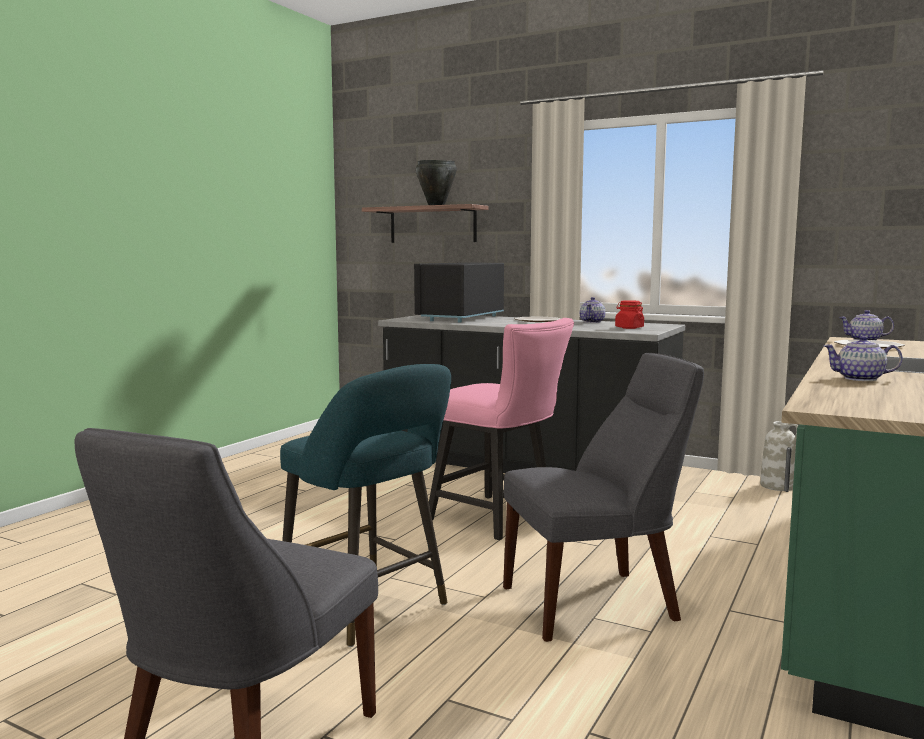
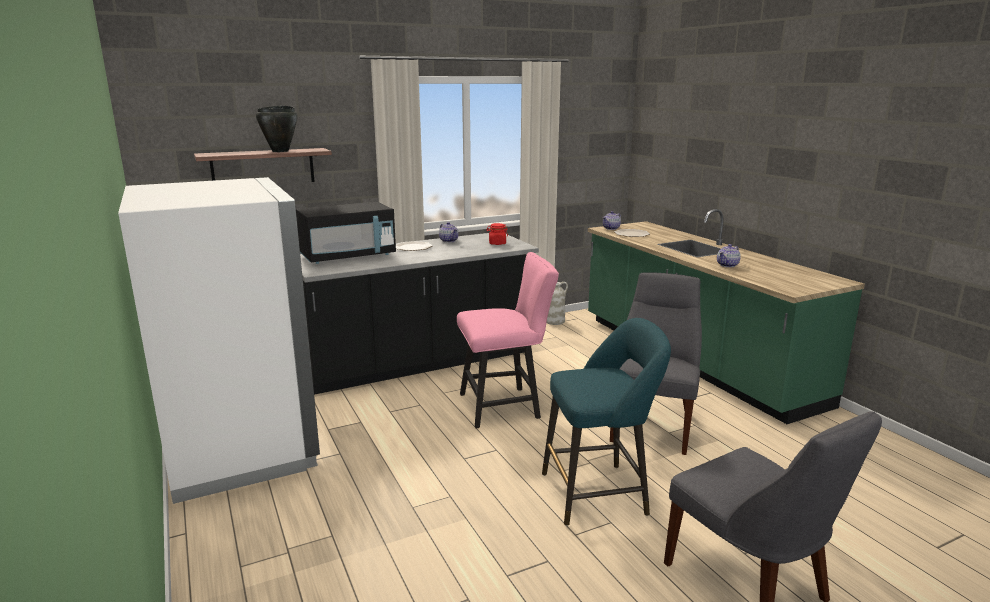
camera: 55 degrees left, 10 degrees up
(277, 464) = (241, 446): none -> white fridge
(460, 318) = (348, 257): black microwave -> black microwave turned 90 degrees counterclockwise

